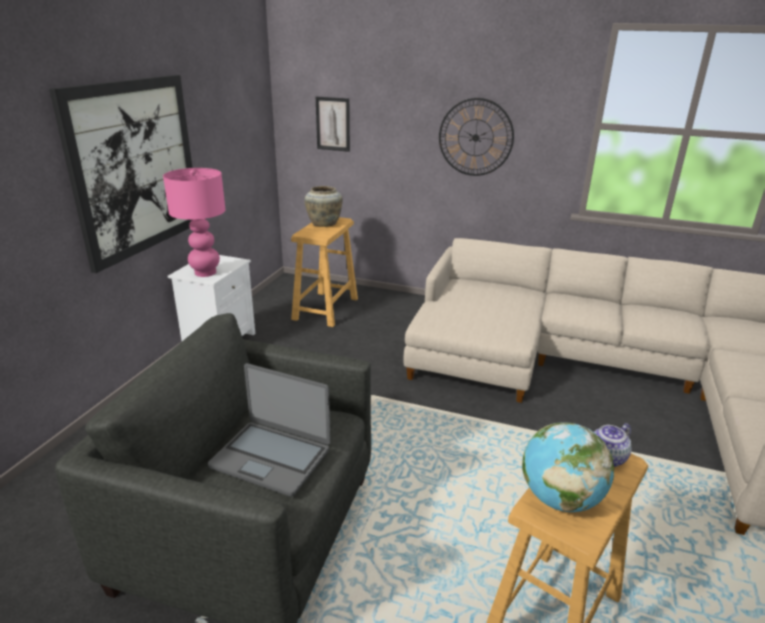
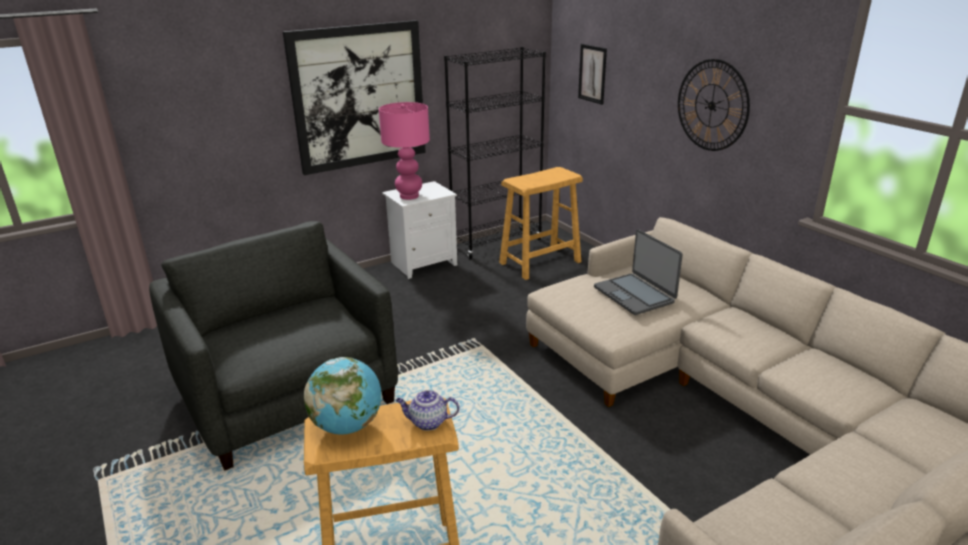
camera: 40 degrees right, 0 degrees up
(267, 304) = (496, 244): none -> black bookcase
(271, 457) = (275, 333): laptop -> laptop (634, 294)
(324, 224) = (547, 175): beige vase -> none

